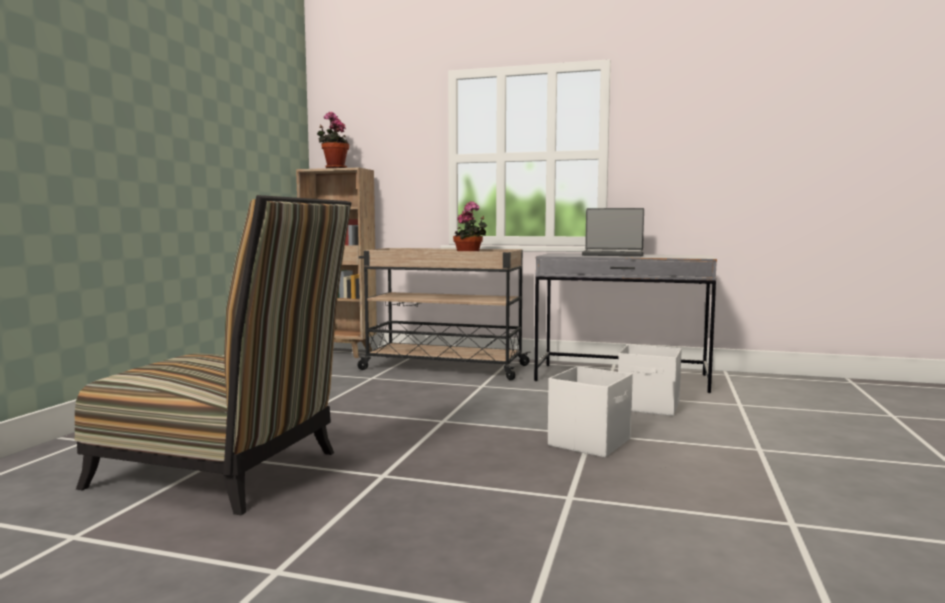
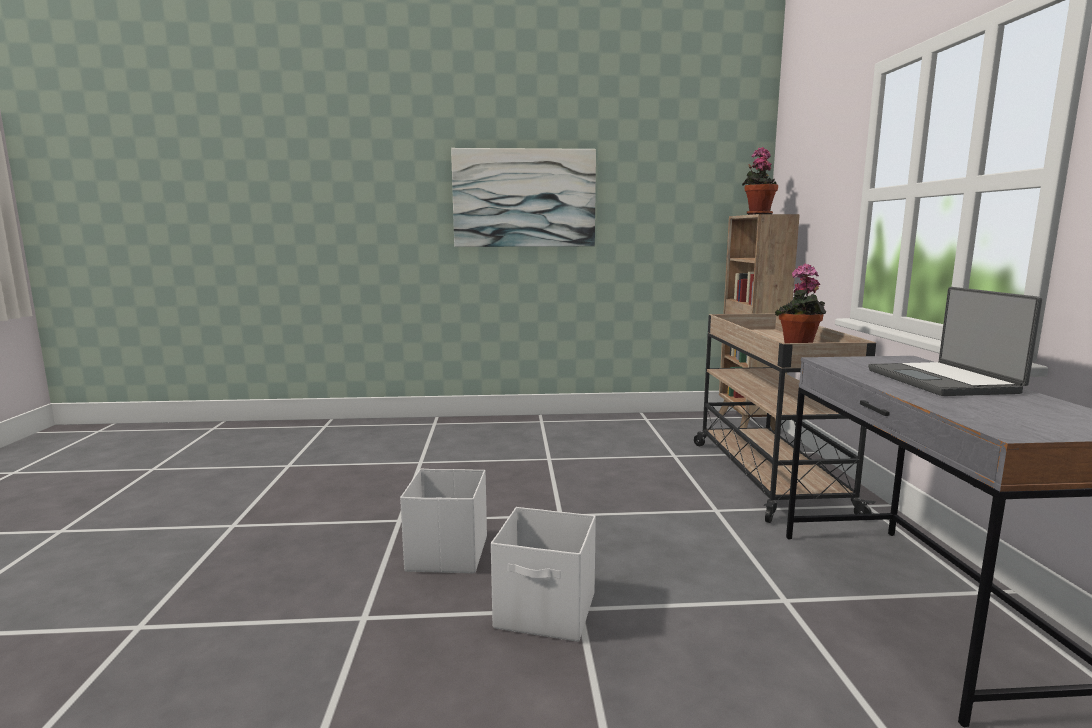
camera: 70 degrees right, 5 degrees up
(144, 125) = (524, 198): none -> picture
(228, 472) = (392, 471): chair -> none
(649, 406) = (766, 650): white storage box -> white storage box (446, 554)

